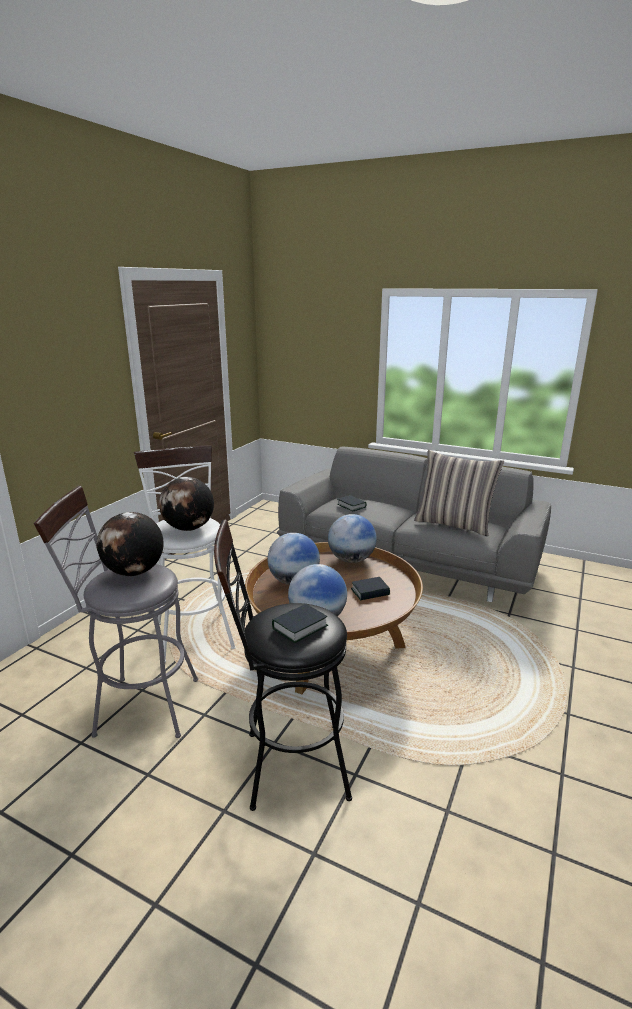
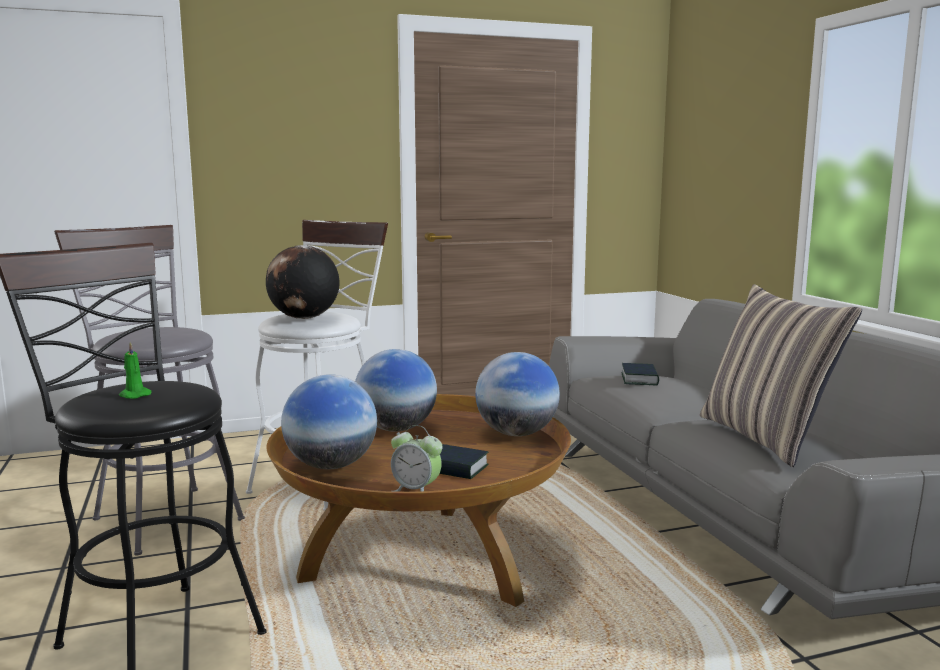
camera: 45 degrees right, 10 degrees down
(134, 572) = (167, 330): globe -> none
(299, 627) = (134, 395): book -> green candle
(383, 612) = (416, 491): none -> alarm clock

